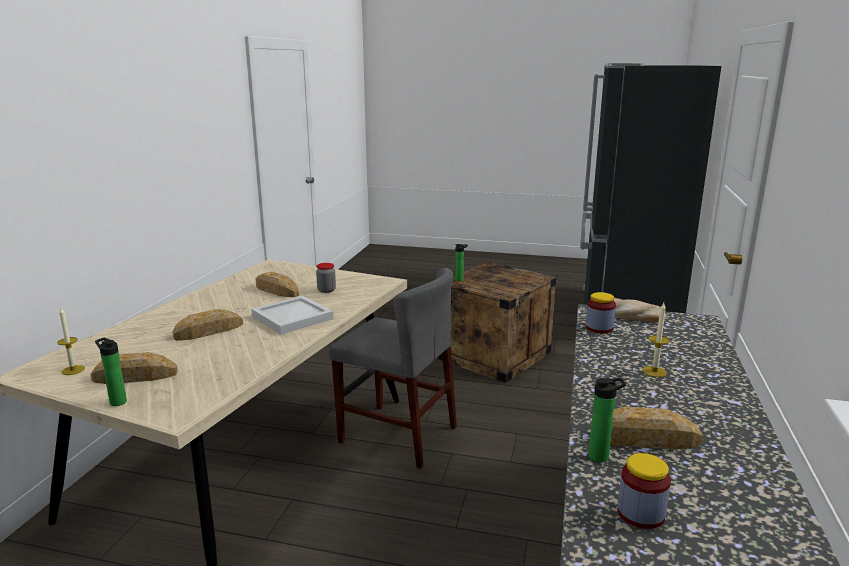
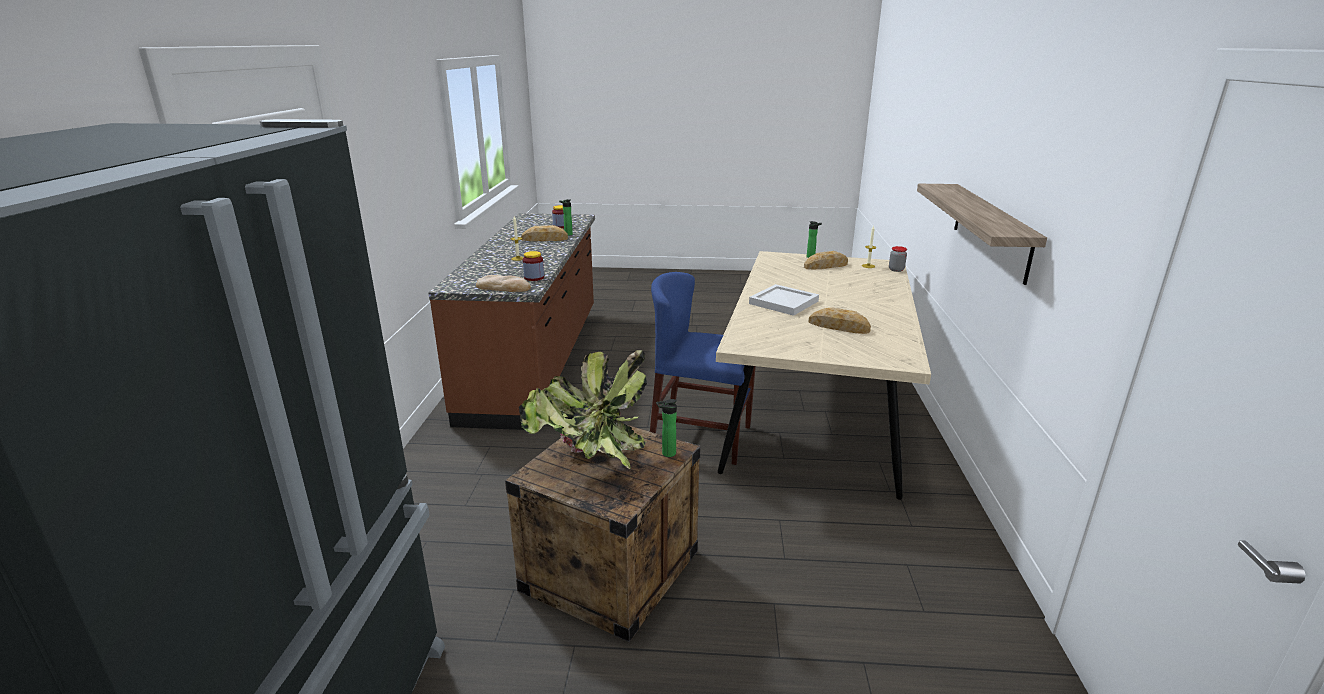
camera: 170 degrees right, 5 degrees up
(142, 195) = (991, 230): none -> shelf
(209, 331) = (831, 289): bread -> none
(326, 290) = (788, 330): jar -> jar (896, 270)
(398, 434) = (701, 438): grey chair -> blue chair
(506, 280) = (592, 459): none -> potted plant

